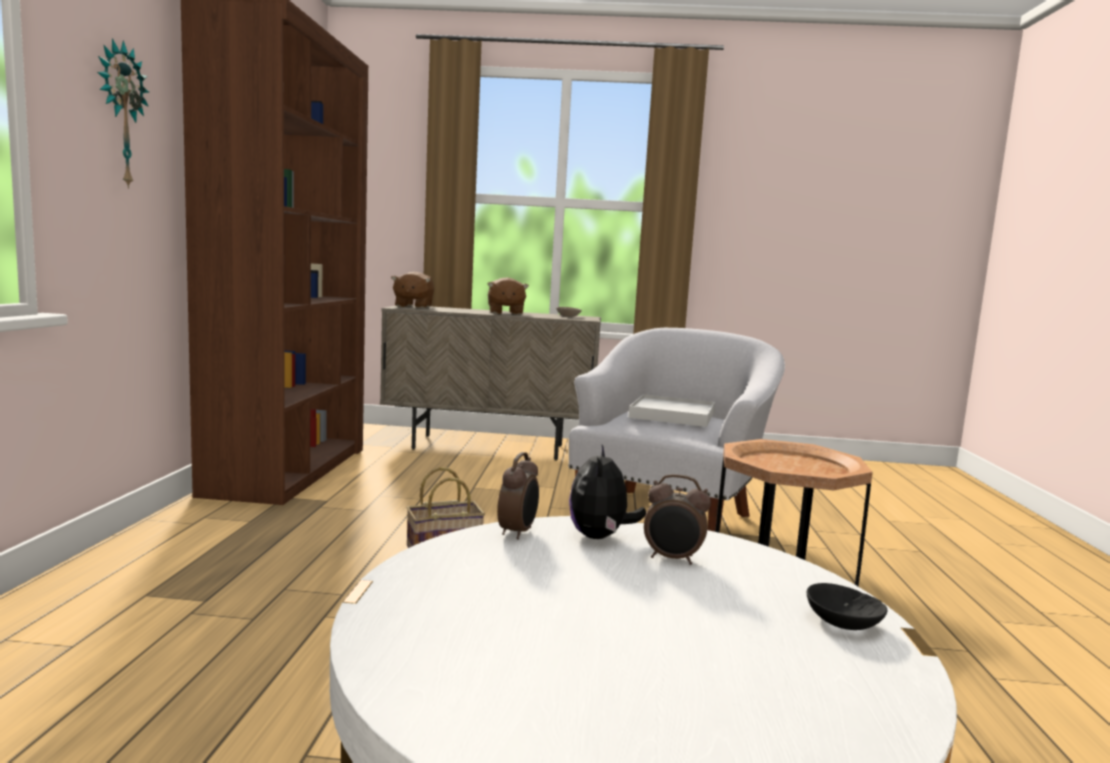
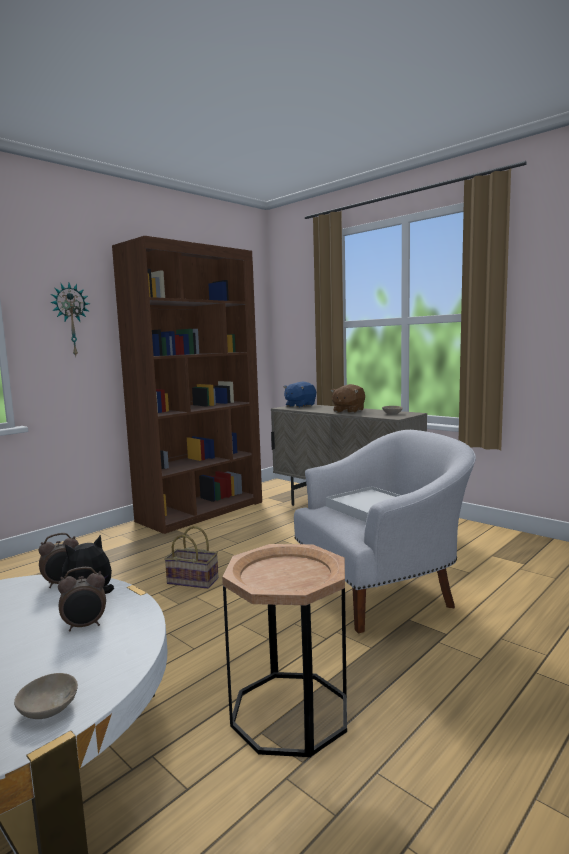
camera: 40 degrees right, 0 degrees up
(413, 306) = (299, 405): brown plush toy -> blue plush toy
(672, 559) = (85, 626): alarm clock -> alarm clock turned 75 degrees counterclockwise
(840, 622) = (47, 708): black bowl -> beige bowl

